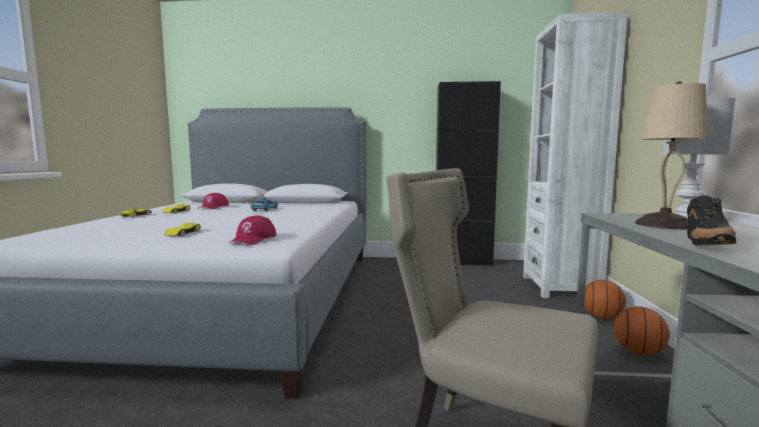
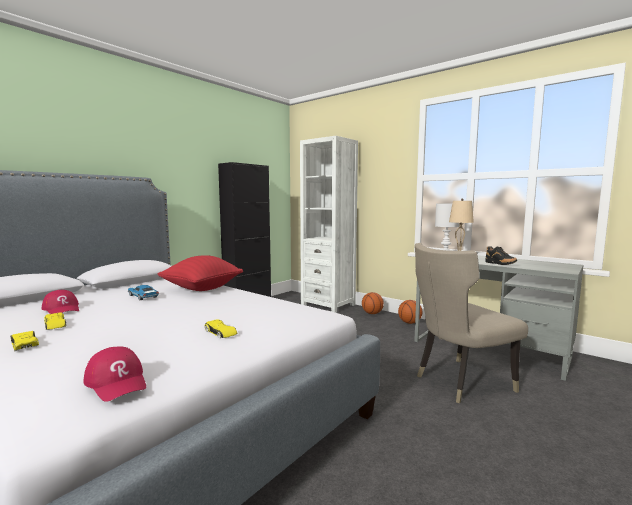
camera: 55 degrees left, 0 degrees up
(253, 239) = (295, 316): red cap -> red cap (117, 382)
(310, 212) = (202, 289): none -> red pillow

